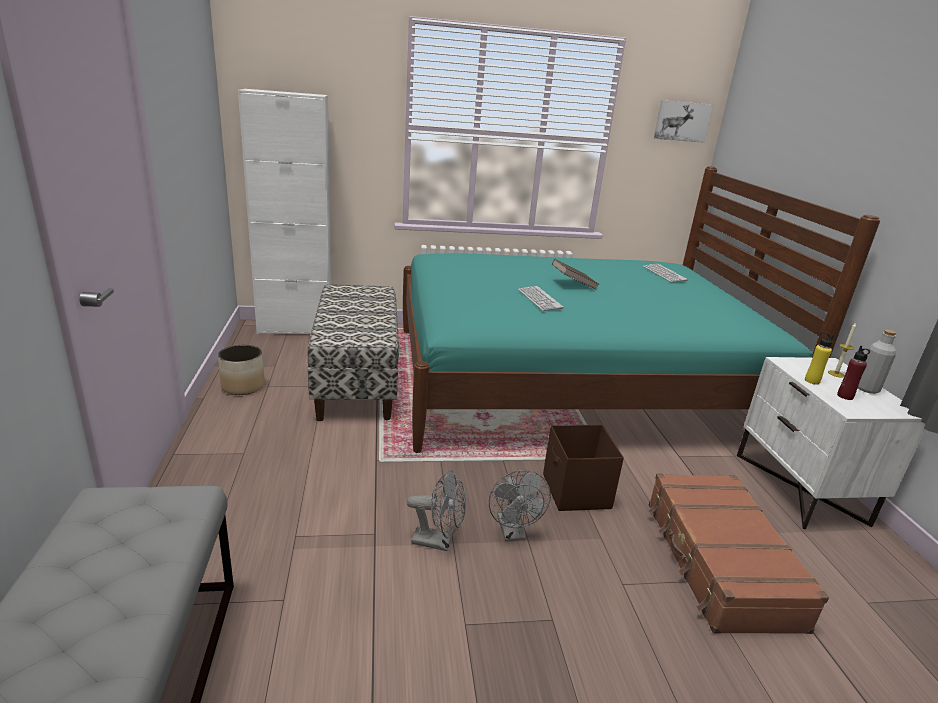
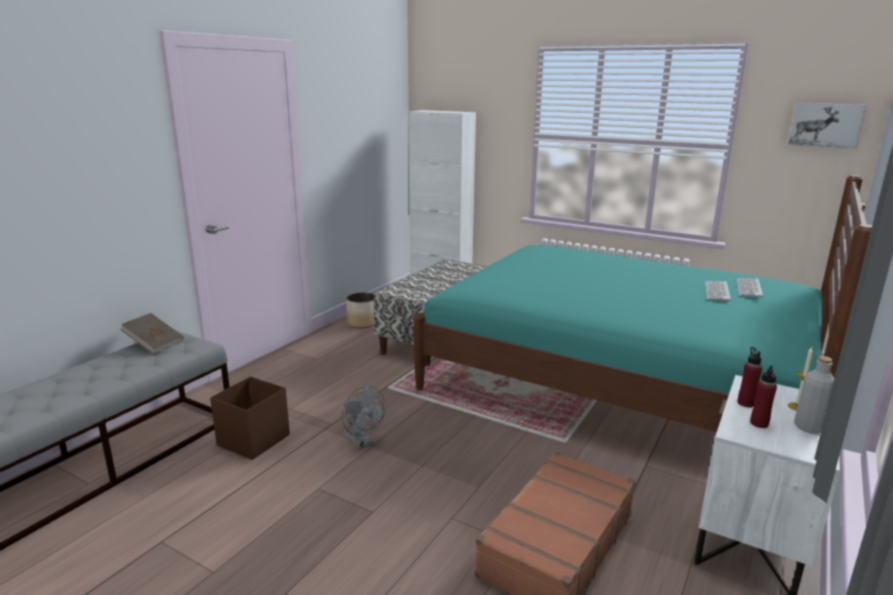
camera: 40 degrees right, 5 degrees down
(513, 533) = (417, 457): grey fan -> none
(539, 299) = (556, 286): keyboard -> keyboard (717, 292)
(573, 284) = (616, 281): brown book -> brown book (154, 344)
(576, 492) = (503, 453): brown storage box -> brown storage box (252, 440)
(812, 381) = (745, 403): yellow bottle -> red bottle

